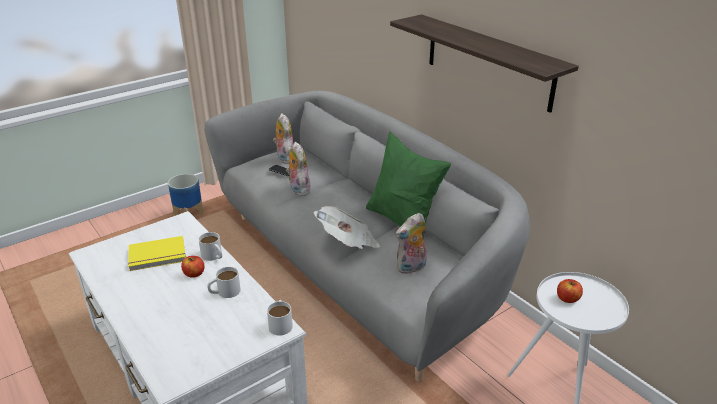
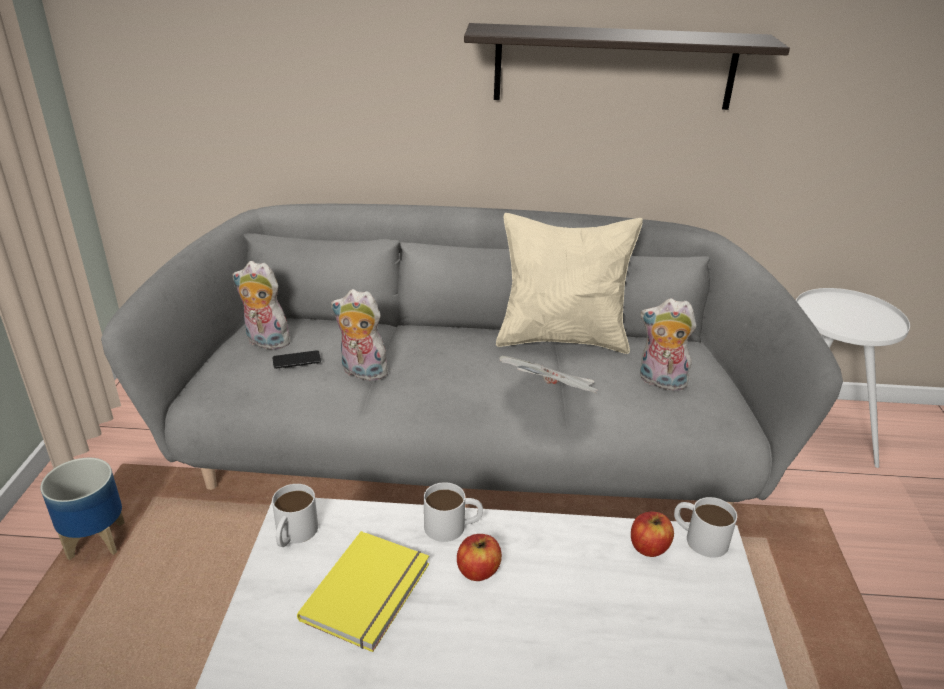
camera: 50 degrees left, 0 degrees up
(224, 292) = (565, 559): white mug -> white mug (293, 534)
(403, 222) = (562, 339): green pillow -> beige pillow
(411, 268) = (660, 382): plush toy -> plush toy turned 105 degrees clockwise
(567, 298) = (838, 320): apple -> apple (648, 547)

